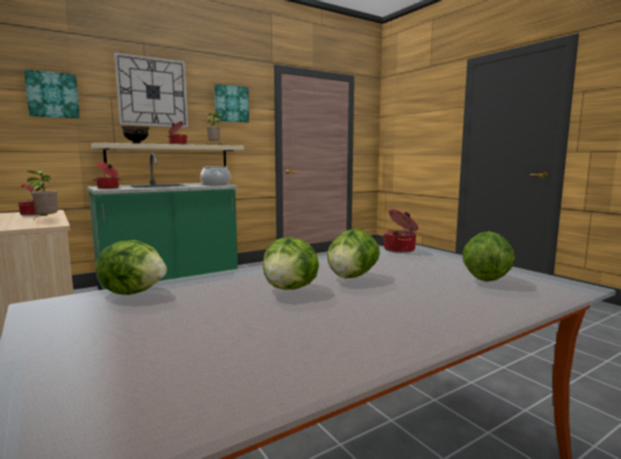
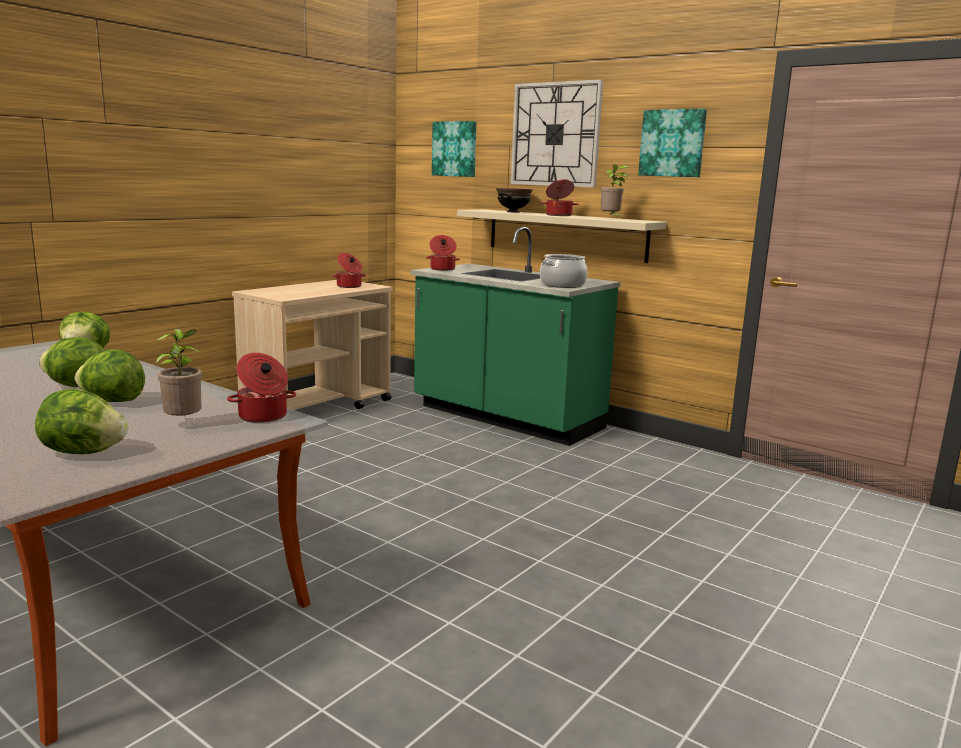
camera: 70 degrees right, 5 degrees up
(46, 220) = (309, 293): potted plant -> potted plant (184, 423)

